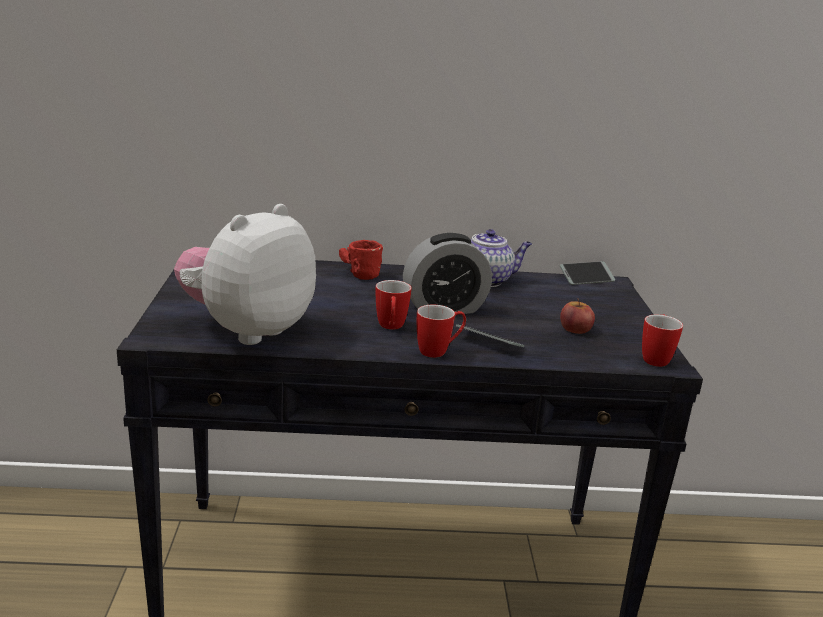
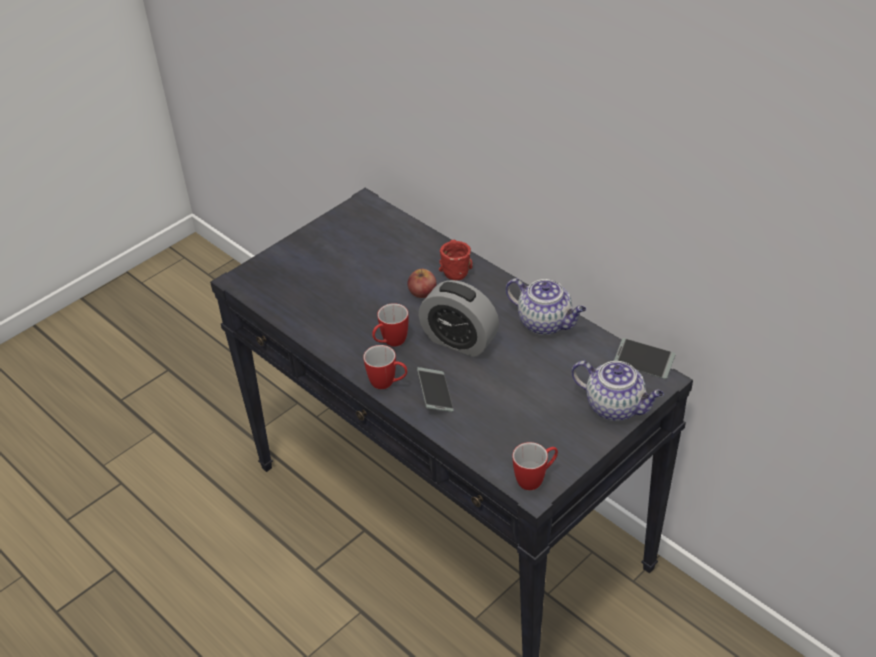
camera: 50 degrees right, 20 degrees up
(247, 330) = (298, 299): plush toy -> none
(575, 329) = (525, 415): apple -> apple (422, 291)
(617, 303) = (616, 407): none -> teapot

